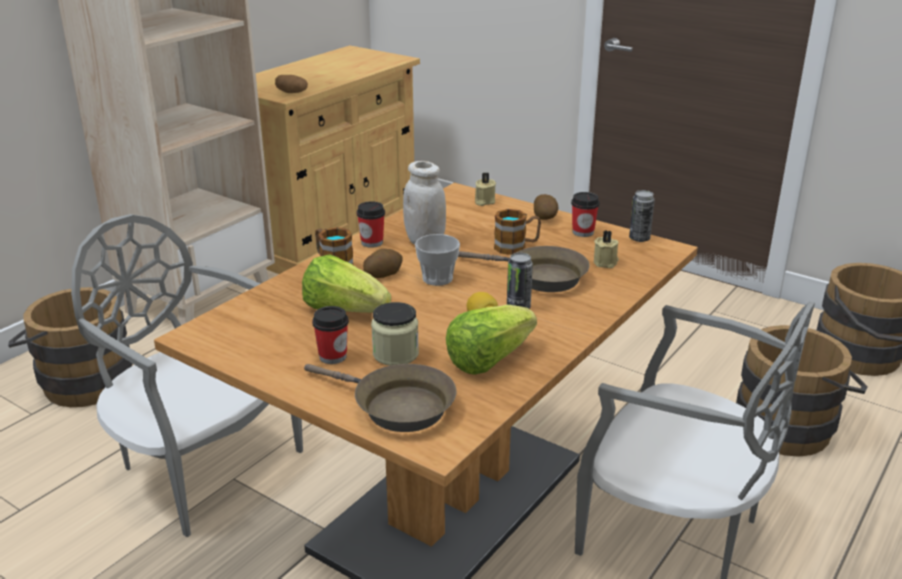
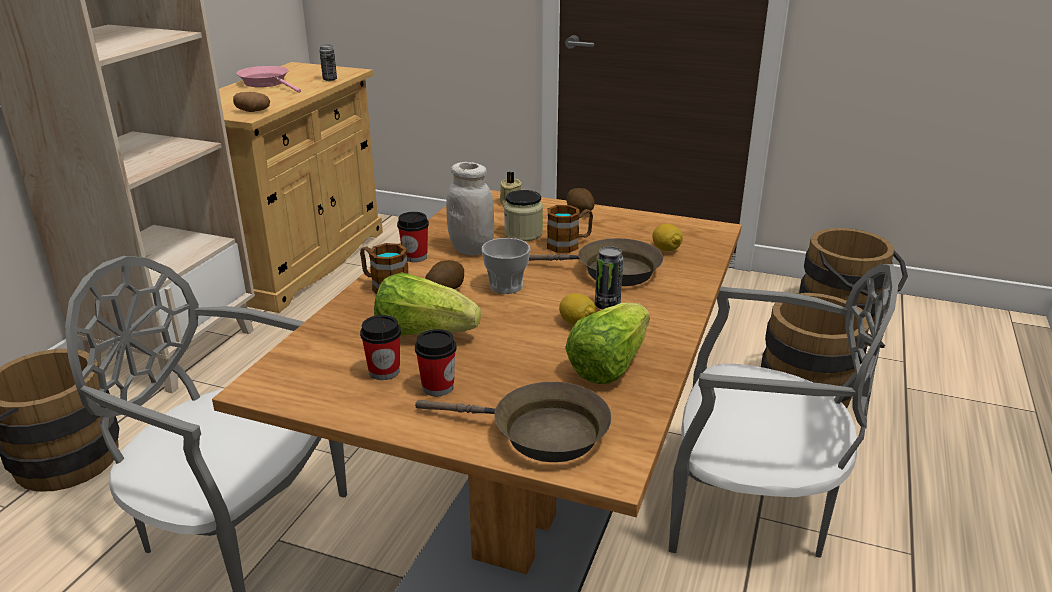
camera: 15 degrees left, 0 degrees up
(317, 66) = (267, 83): none -> pink frying pan
(395, 354) = (506, 374): jar -> jar (523, 234)
(583, 232) = (626, 222): cup -> cup (384, 371)
(606, 262) = (666, 249): beige candle -> lemon
(639, 239) = (683, 222): can -> can (330, 79)

